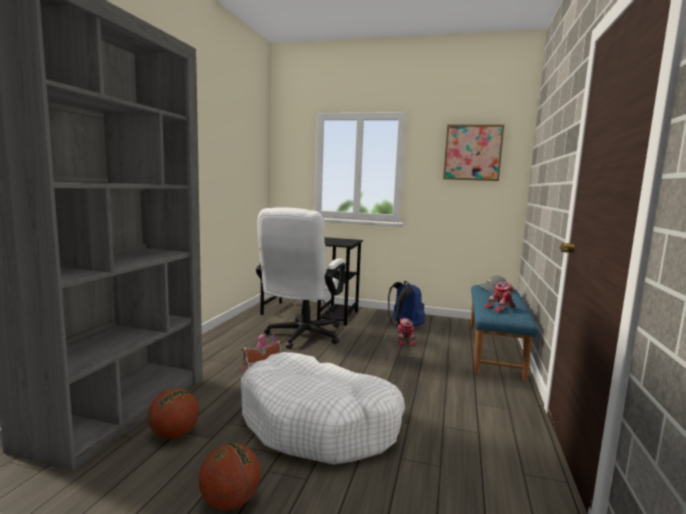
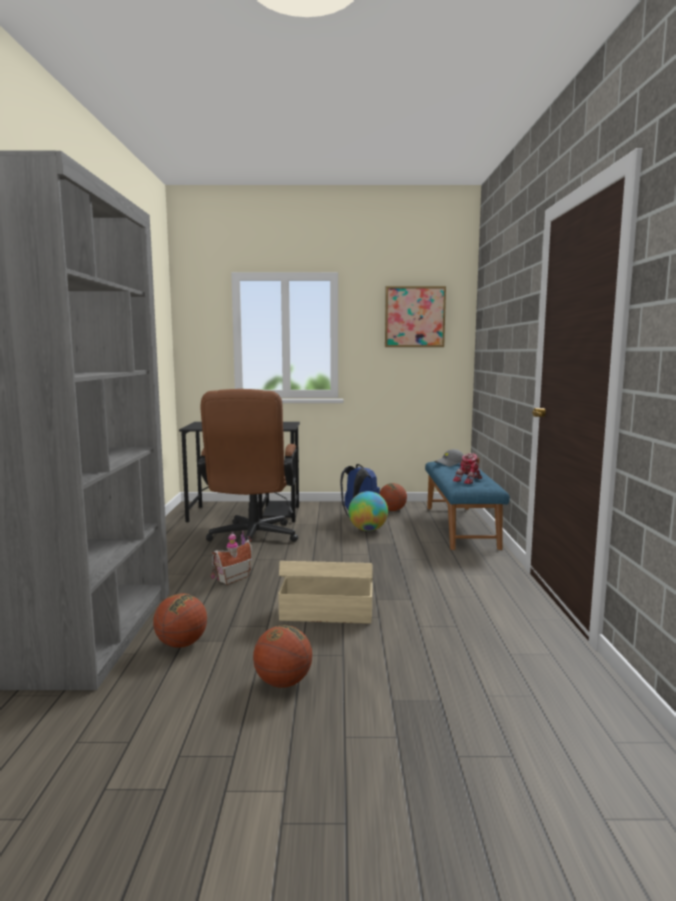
camera: 15 degrees left, 0 degrees up
(301, 337) = (252, 539): white office chair -> brown office chair
(319, 423) = (326, 612): white dog bed -> beige storage box
(405, 341) = (368, 530): toy robot -> globe
(437, 325) = (392, 510): none -> basketball

